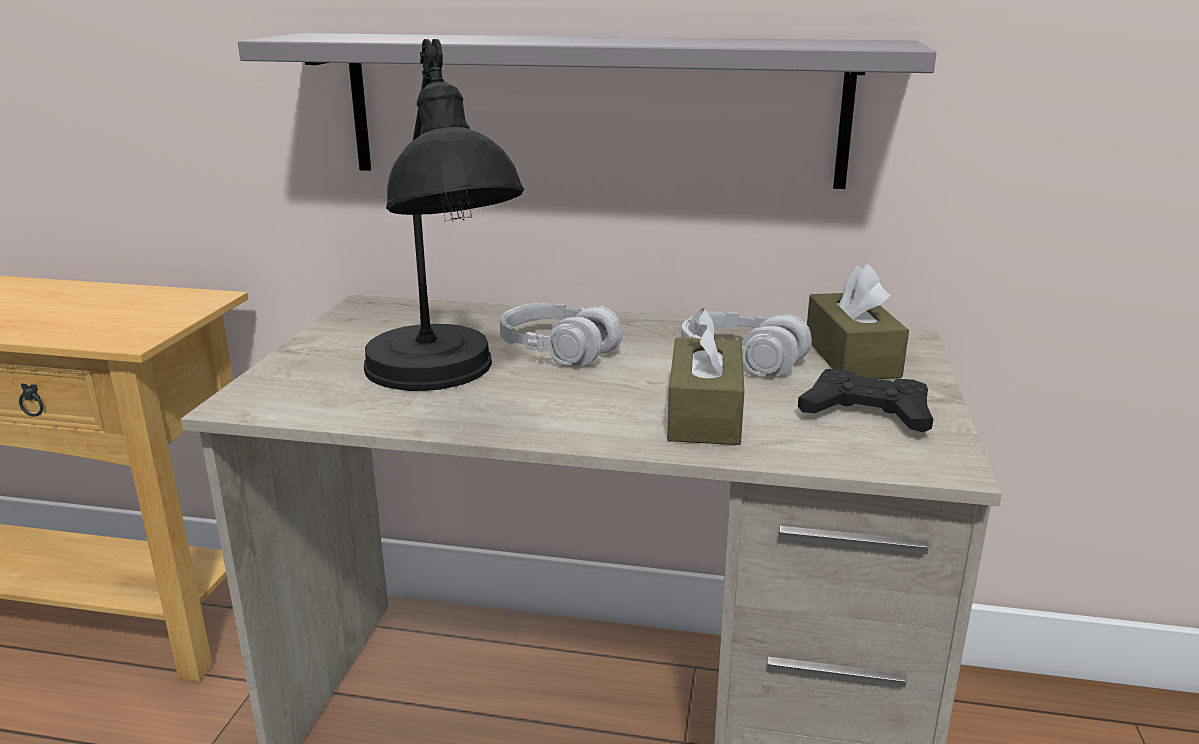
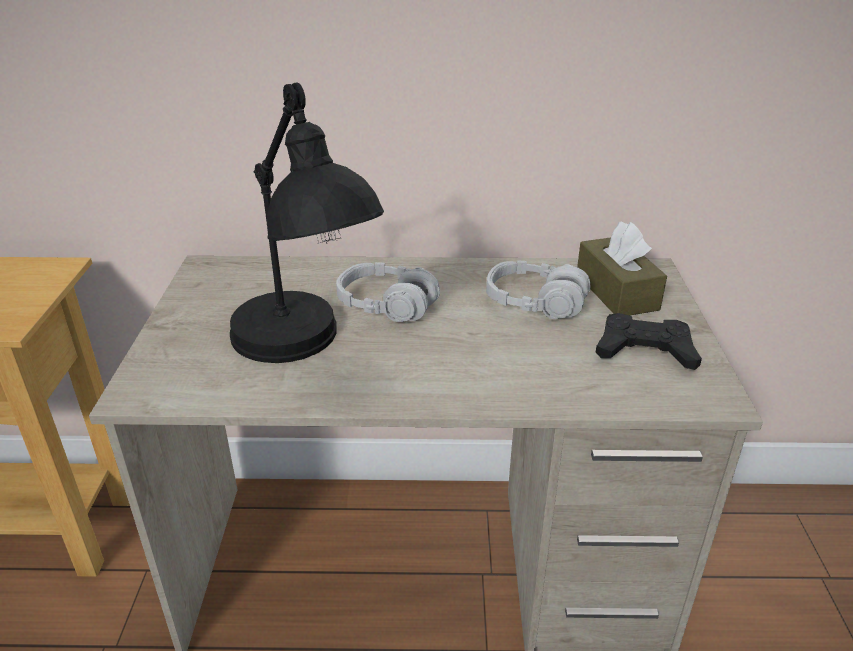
camera: 10 degrees left, 10 degrees up
(592, 109) = (392, 92): grey shelf -> none
(704, 414) = (524, 364): brown tissue box -> none

